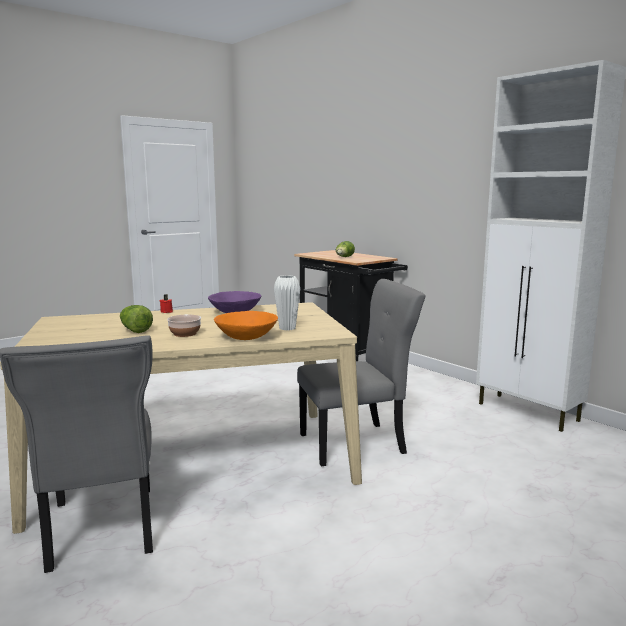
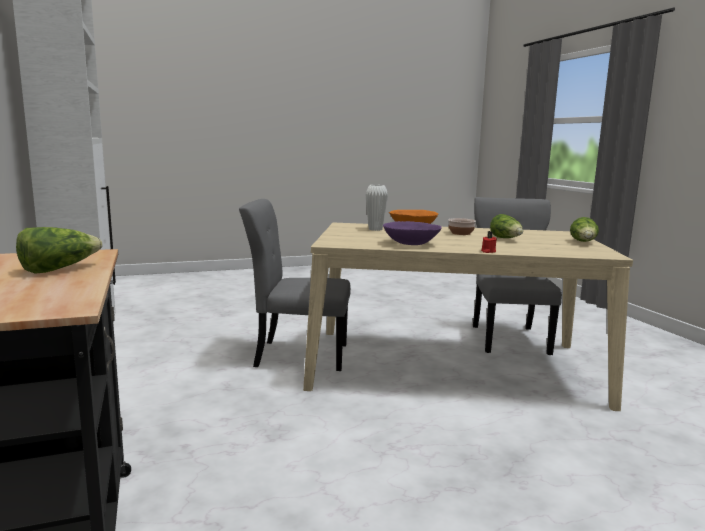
camera: 160 degrees left, 0 degrees up
(45, 335) = (584, 242): none -> lettuce

